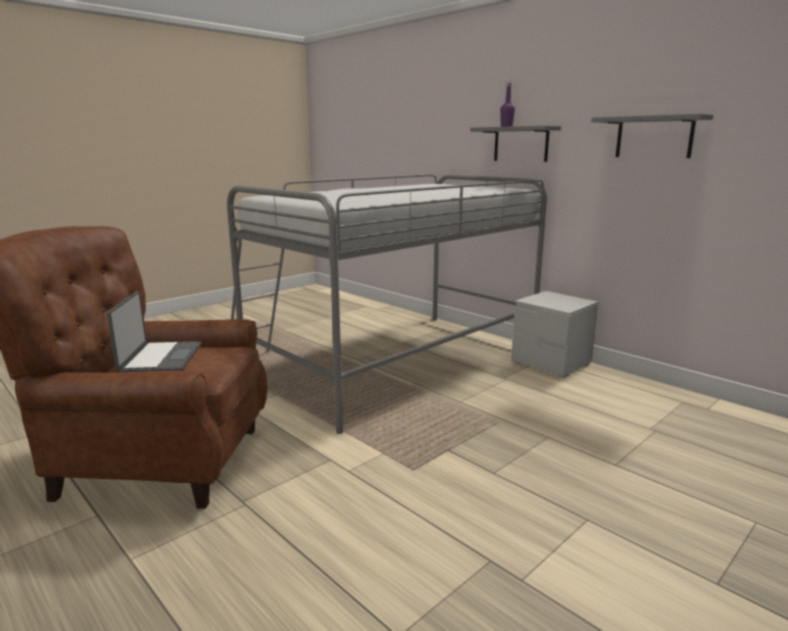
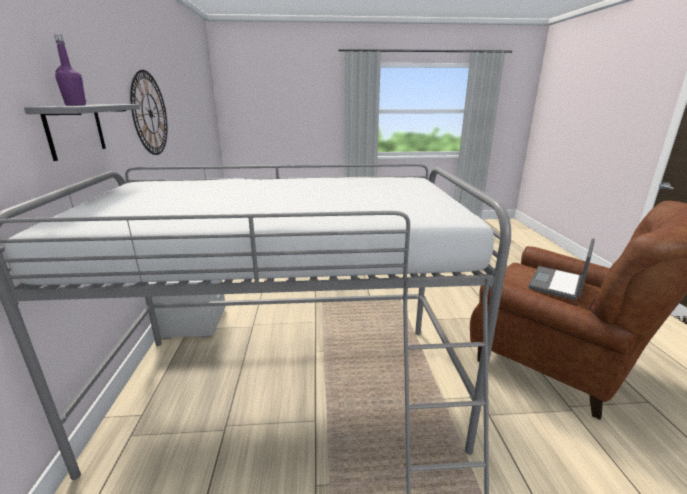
camera: 140 degrees left, 5 degrees up
(654, 137) = (150, 113): grey shelf -> wall clock

